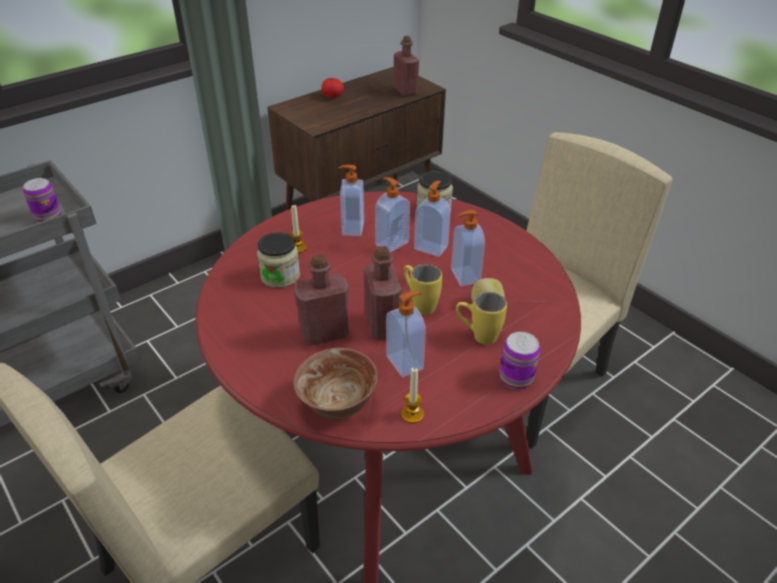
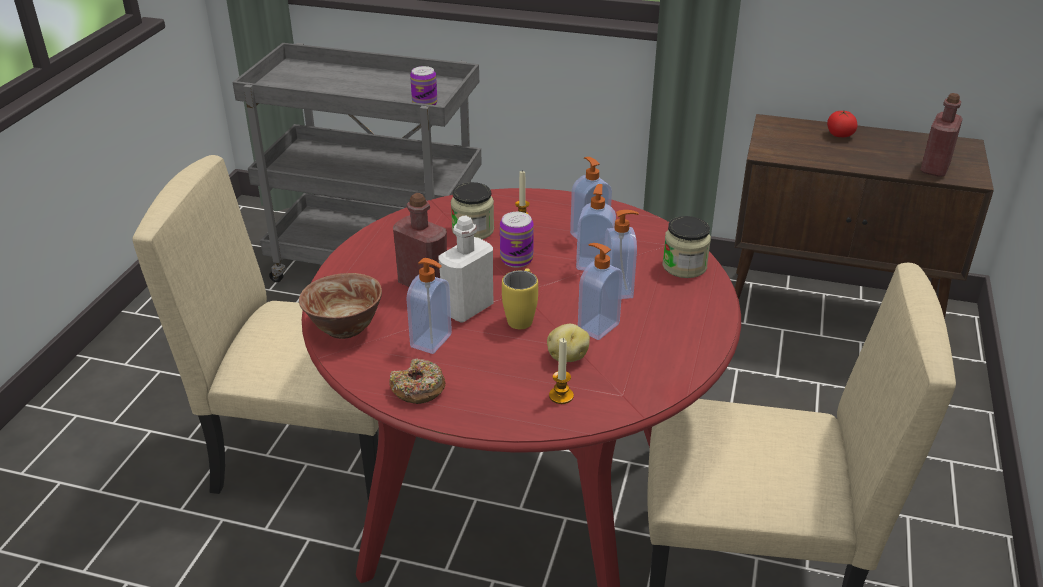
camera: 55 degrees right, 5 degrees down
(382, 325) = (468, 309): red bottle -> white bottle
(412, 414) = (370, 371): candle -> candle (561, 396)
(460, 397) = (418, 389): none -> donut
(477, 335) = (514, 368): yellow mug -> none
(516, 378) = (478, 414): can -> can (516, 259)

